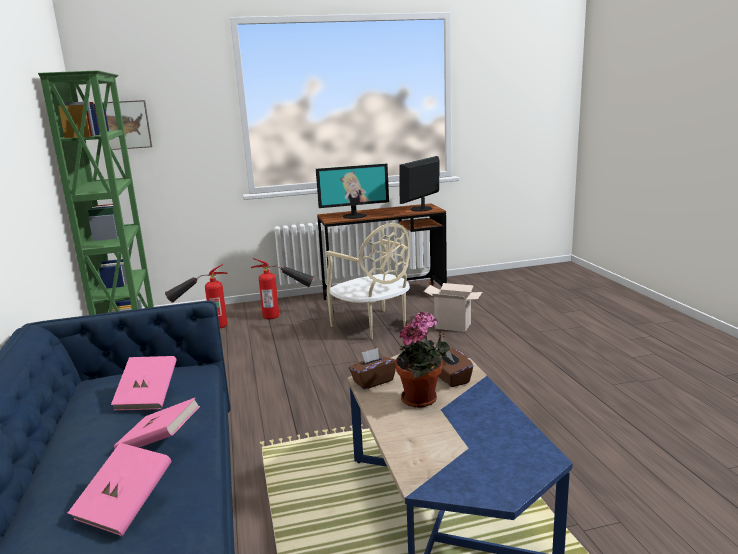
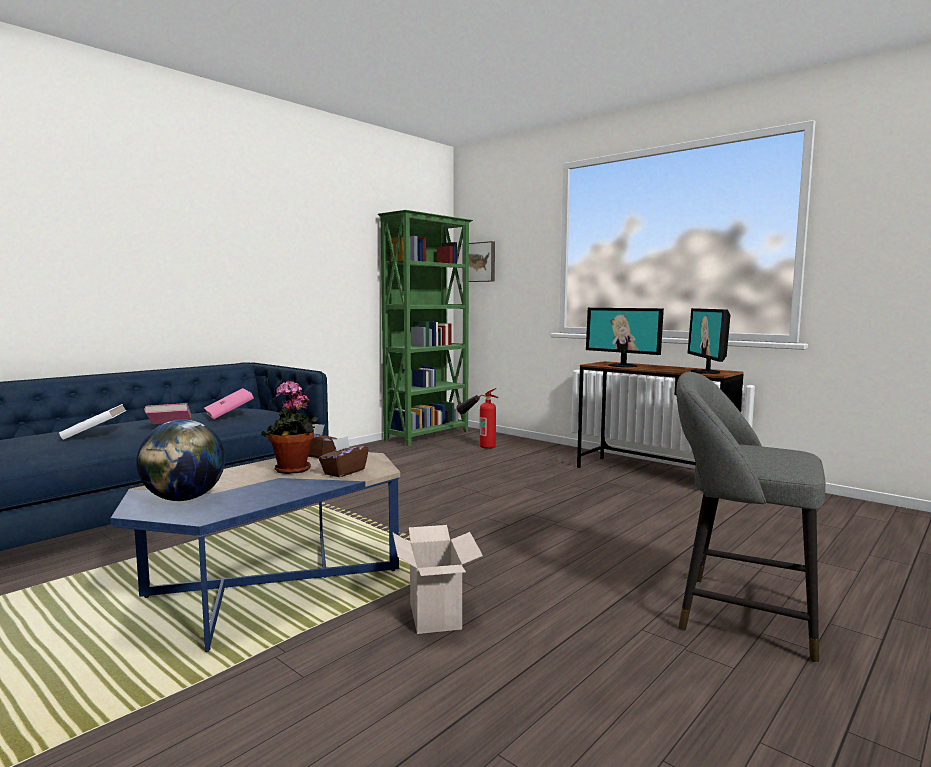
camera: 55 degrees right, 10 degrees down
(125, 505) = (94, 434): pink book -> white book
(286, 315) = (543, 457): fire extinguisher -> none
(373, 326) = (579, 486): beige chair -> none
(421, 209) = (706, 372): monitor -> monitor turned 90 degrees counterclockwise
(454, 325) = (647, 515): cardboard box -> cardboard box (437, 616)
(479, 464) = (184, 499): none -> globe
(609, 354) = (738, 614): none -> grey stool

